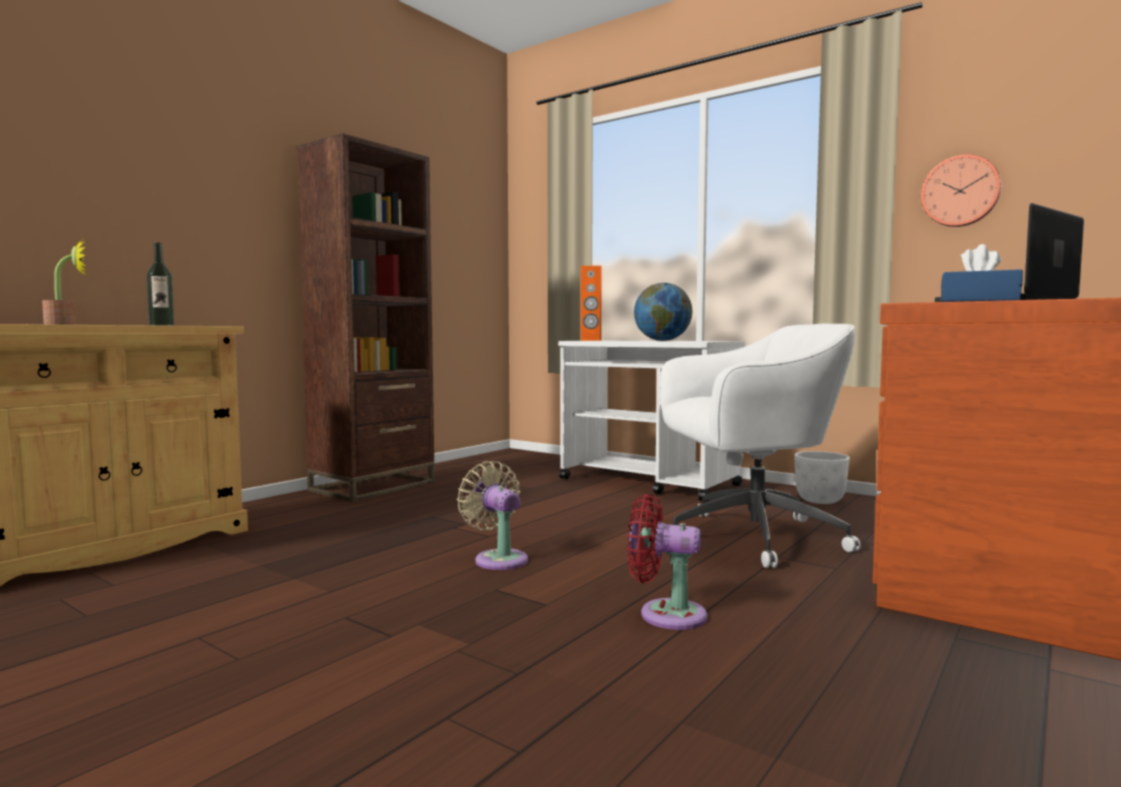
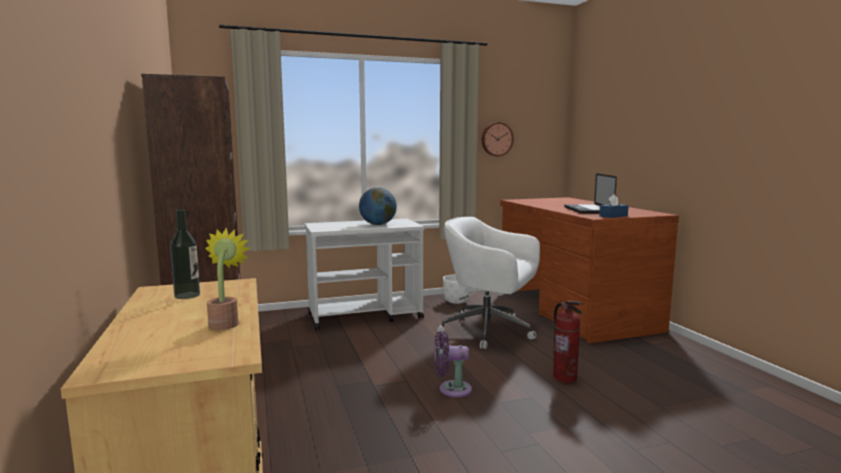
camera: 55 degrees left, 5 degrees up
(498, 559) = (451, 389): beige fan -> purple fan
(590, 340) = (328, 228): orange speaker -> none
(665, 614) = (565, 378): red fan -> fire extinguisher
(749, 537) = (489, 331): white office chair -> white office chair turned 90 degrees counterclockwise

